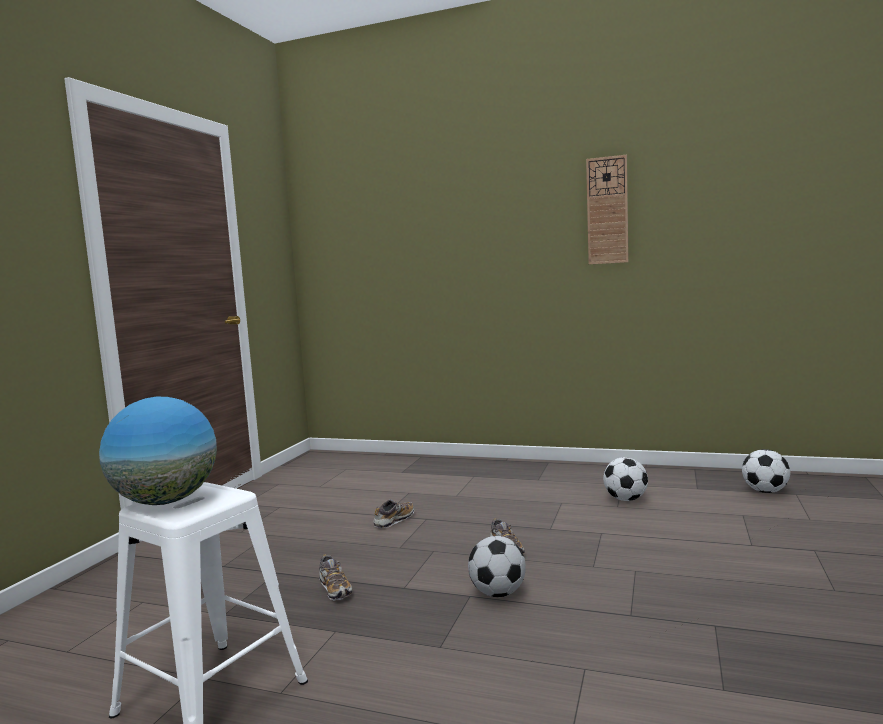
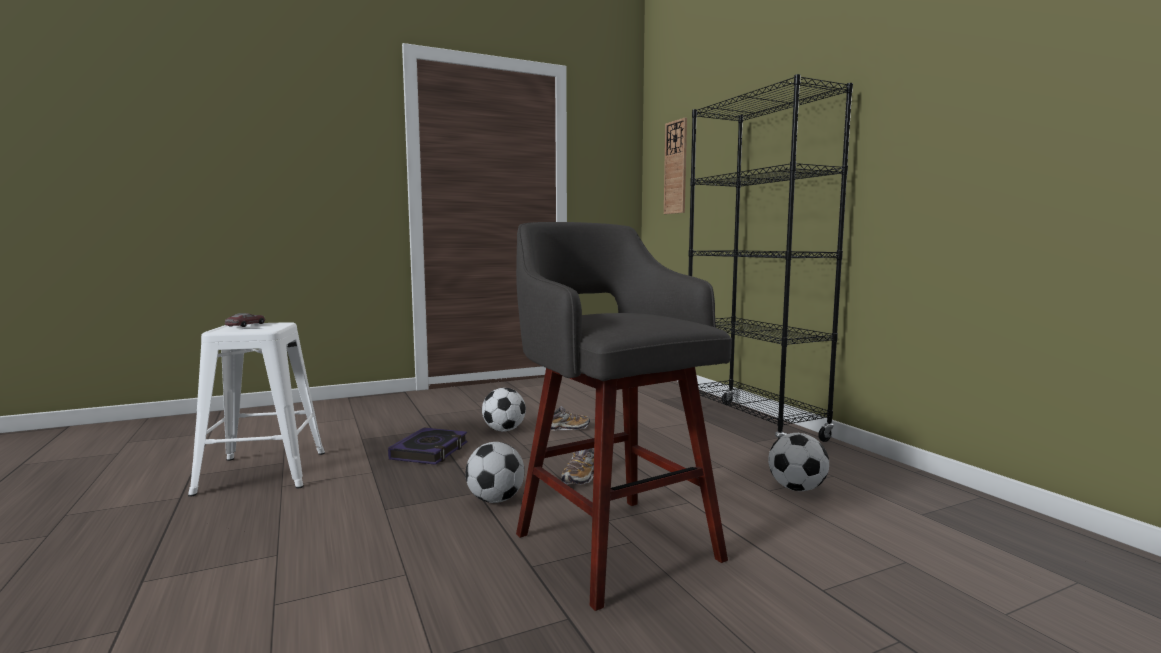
camera: 45 degrees right, 0 degrees up
(165, 501) = (245, 325): globe -> toy car
(335, 589) = (430, 451): shoe -> book
(508, 468) = (752, 424): none -> black bookcase
(607, 210) = (906, 105): wall clock -> wall clock (676, 167)
(630, 577) = (613, 543): none -> grey stool
(765, 491) = (1026, 557): football -> football (504, 430)

